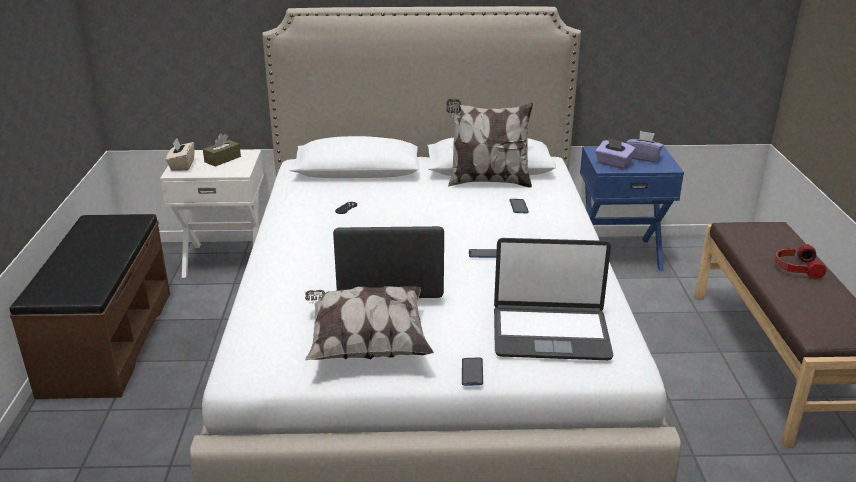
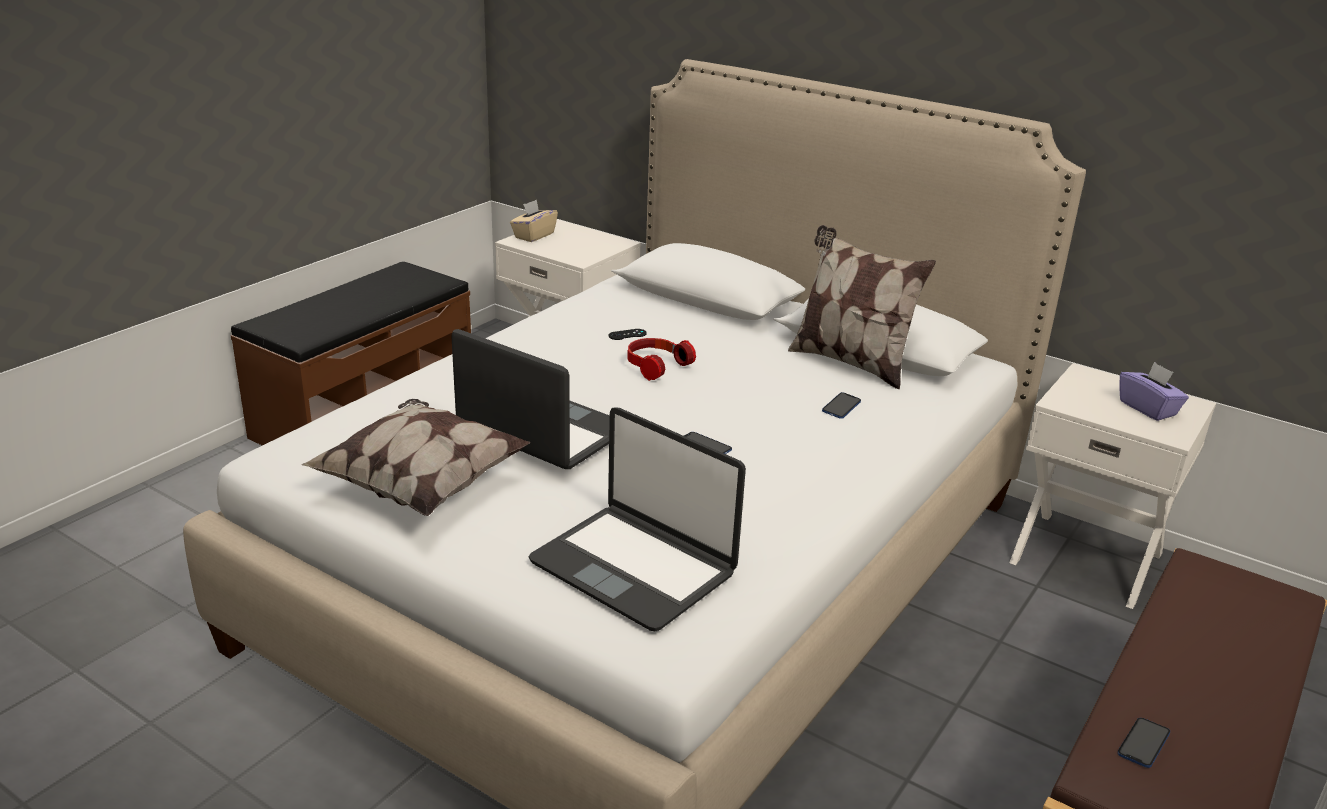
camera: 35 degrees right, 0 degrees up
(222, 159) = (583, 241): brown tissue box -> none
(472, 372) = (478, 566): phone -> phone (1143, 744)
(613, 164) = (1083, 401): purple tissue box -> none
(618, 254) = (1087, 557): blue nightstand -> white nightstand
(796, 268) = (1226, 669): headphones -> headphones (655, 366)

